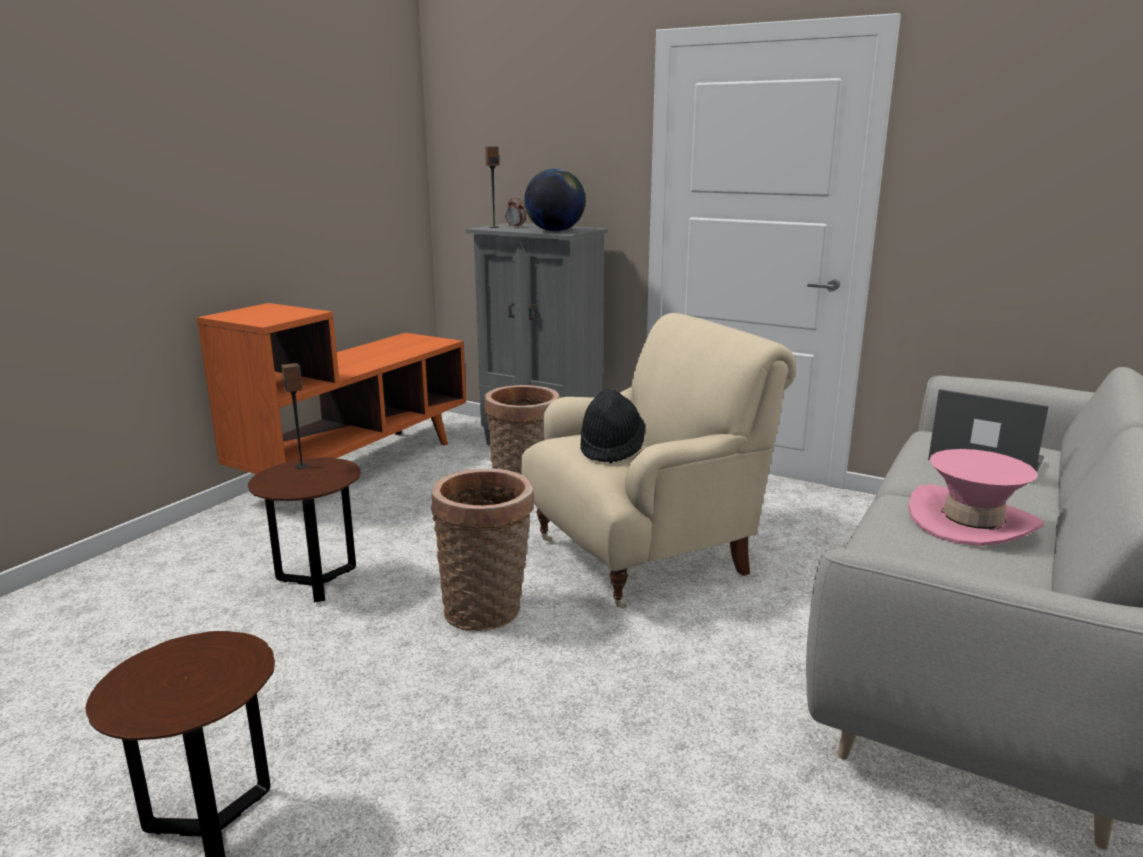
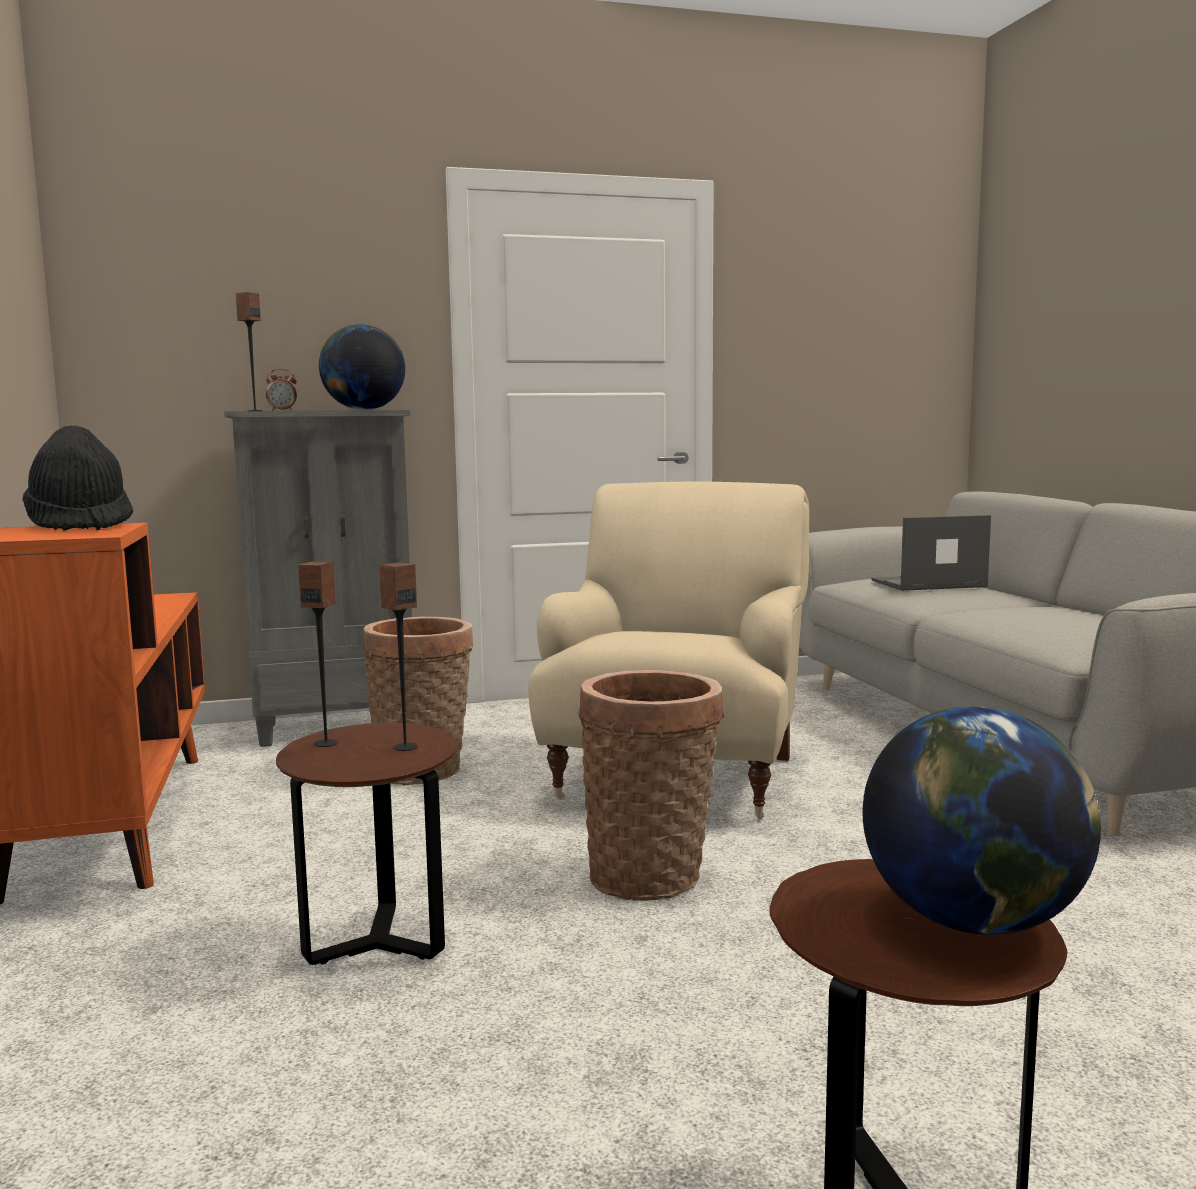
camera: 45 degrees left, 10 degrees down
(193, 696) = (973, 921): none -> globe
(317, 481) = (405, 747): none -> speaker
(611, 449) = (676, 632): black hat -> black hat (80, 526)
(972, 522) = (1035, 609): pink hat -> none

